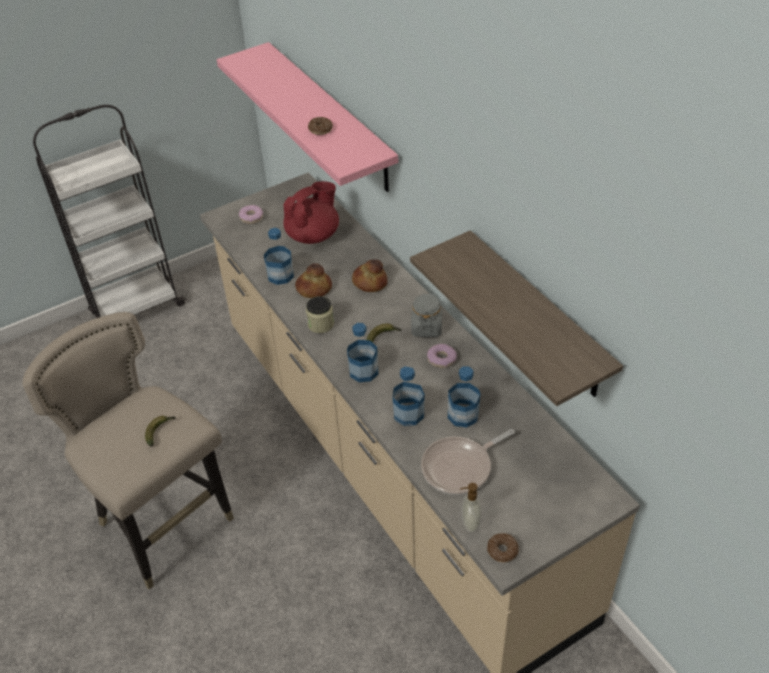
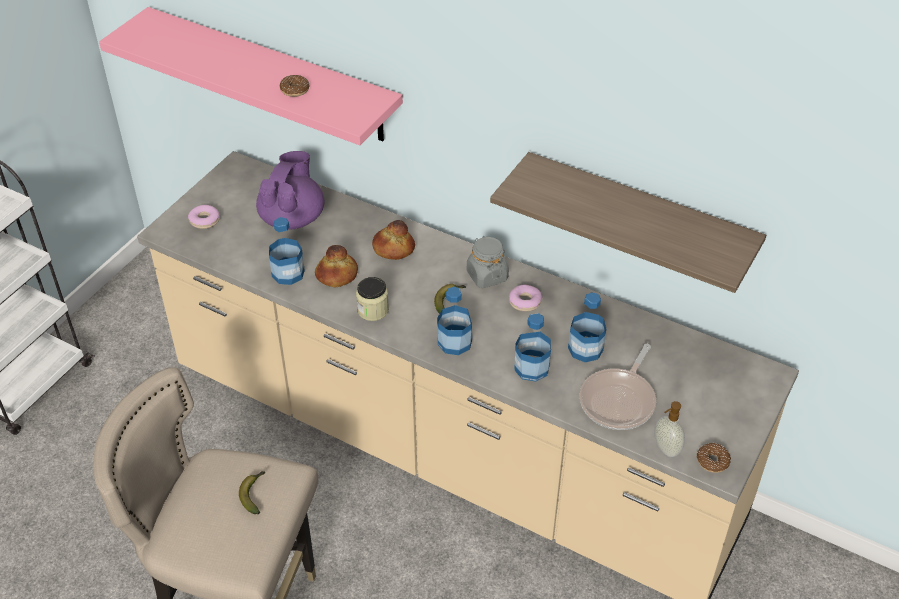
camera: 30 degrees left, 0 degrees up
(313, 235) = (293, 218): red teapot -> purple teapot

